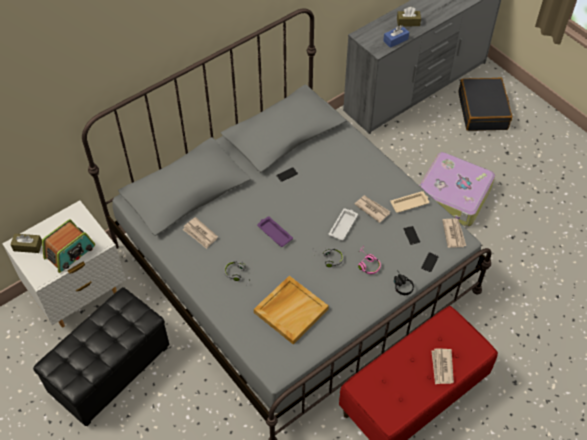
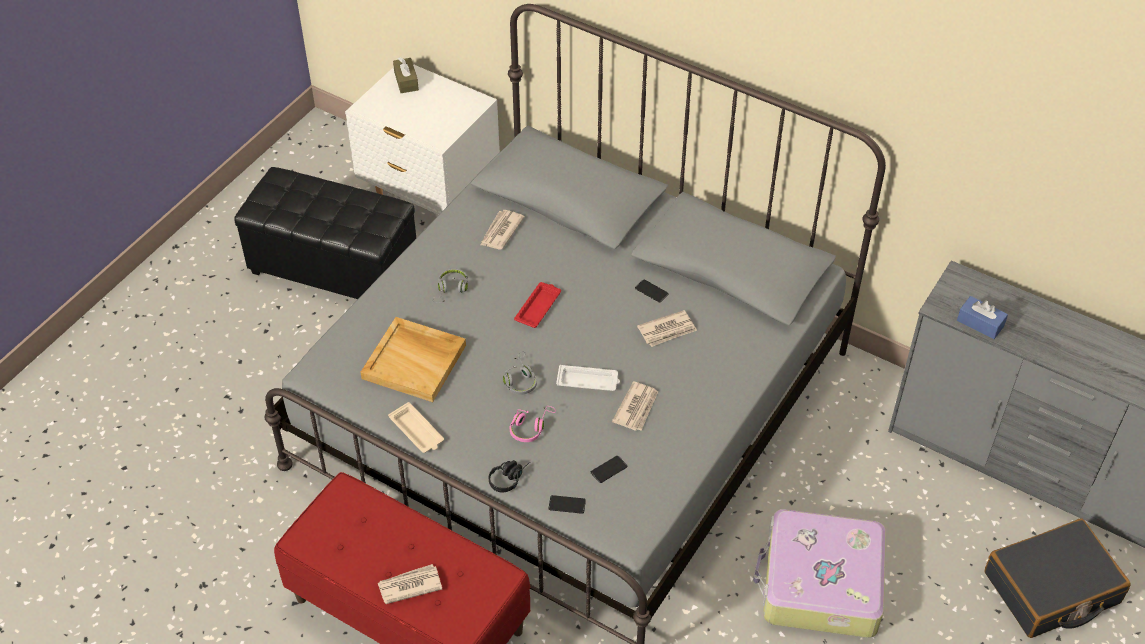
camera: 70 degrees right, 5 degrees down
(70, 252) = (413, 119): radio -> none
(274, 233) = (538, 307): purple tray -> red tray
(408, 22) = (1036, 330): brown tissue box -> none
(410, 203) = (671, 453): beige tray -> beige tray (417, 431)
(453, 233) = (638, 525): newspaper -> newspaper (667, 330)

